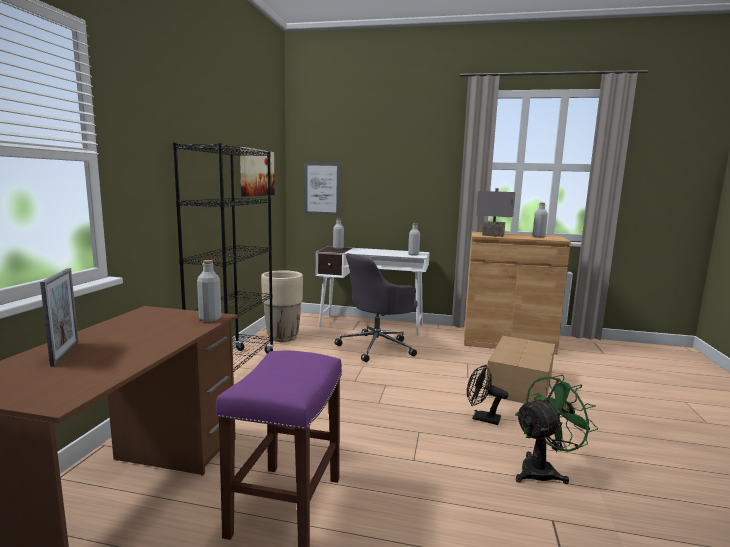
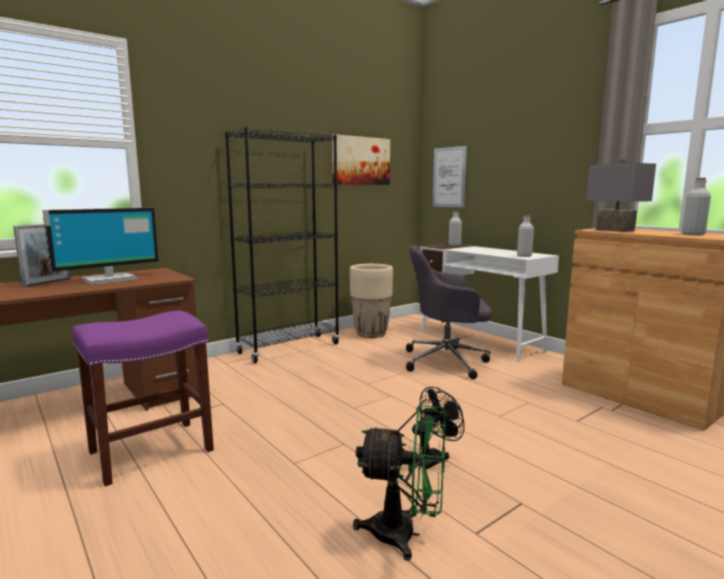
camera: 40 degrees right, 0 degrees up
(136, 332) = (109, 279): none -> monitor
(210, 319) = (169, 279): grey bottle -> none
(481, 418) = (434, 458): black fan -> black fan turned 75 degrees clockwise
(519, 384) = (557, 444): cardboard box -> none

